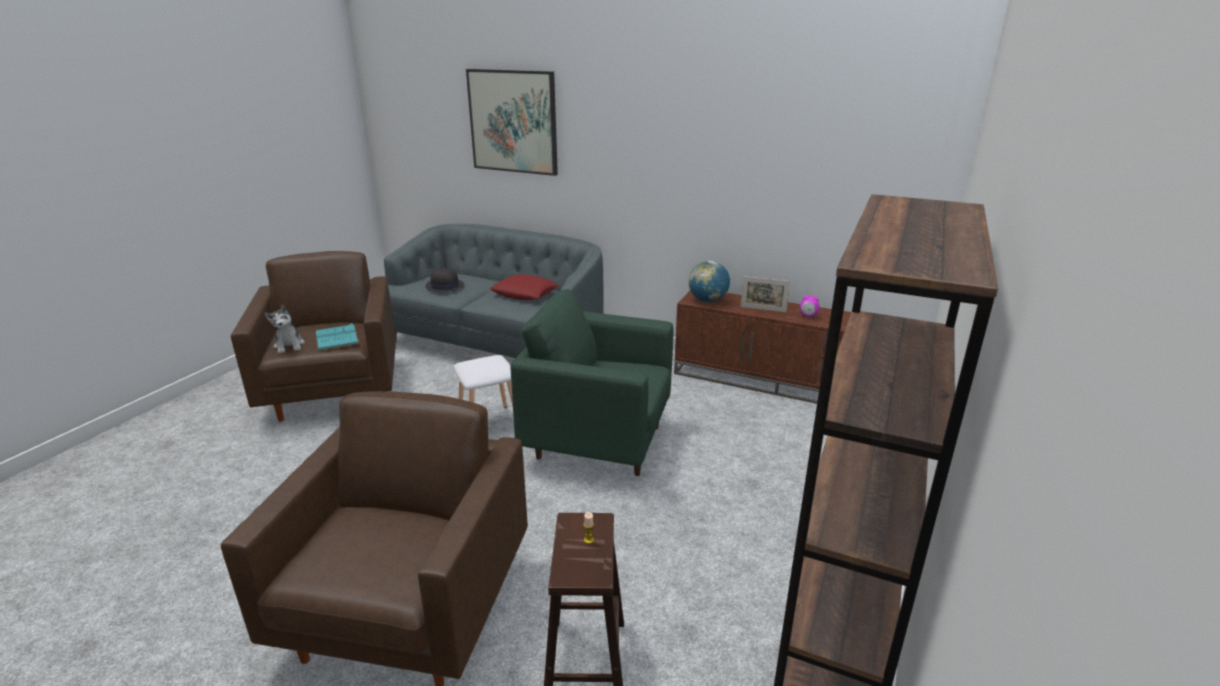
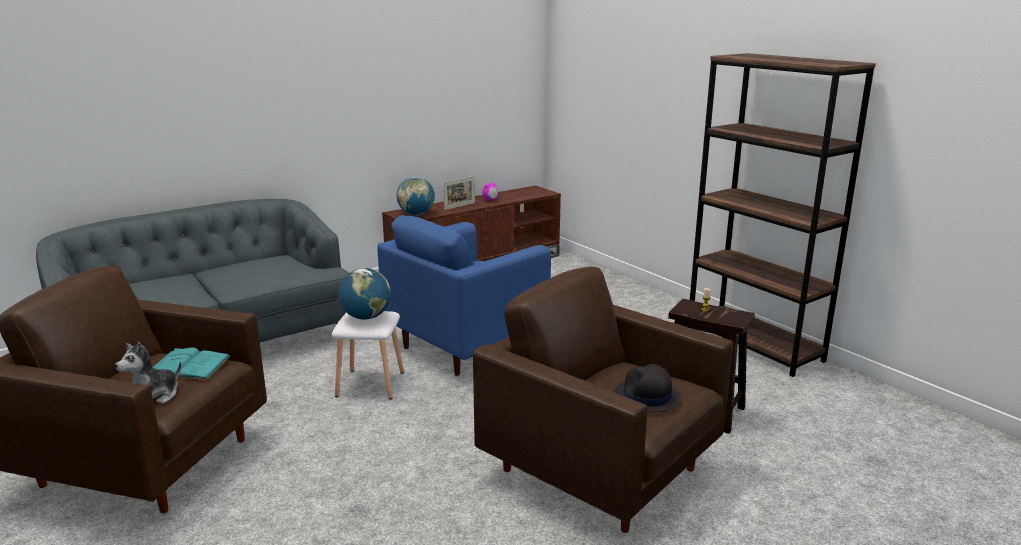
camera: 60 degrees left, 5 degrees down
(289, 345) = (154, 397): plush toy -> plush toy turned 120 degrees clockwise
(444, 286) = (155, 294): black hat -> black hat (647, 397)
(484, 365) = (366, 317): none -> globe
(513, 122) = (148, 79): picture -> none
(525, 293) = (256, 266): red pillow -> none
(598, 442) = (465, 346): green armchair -> blue armchair

